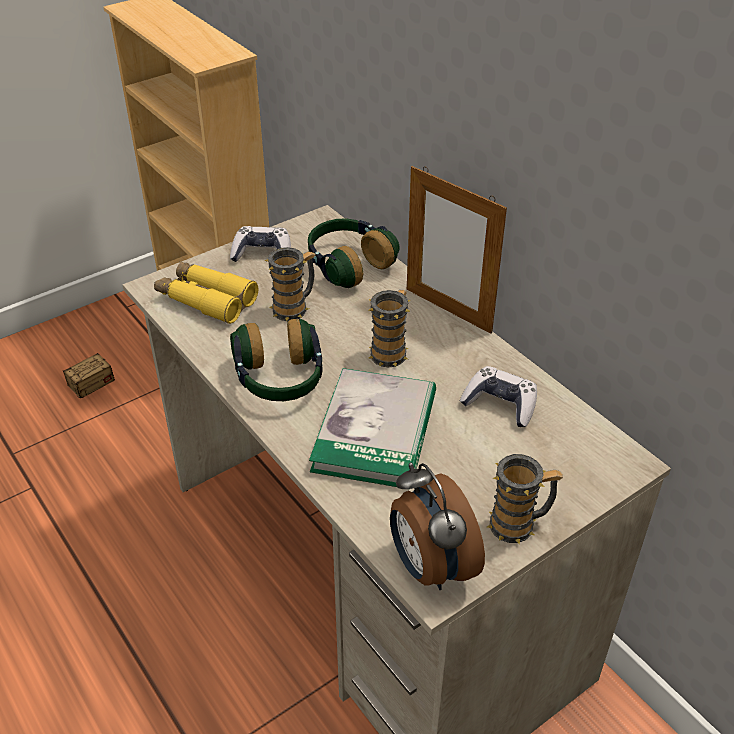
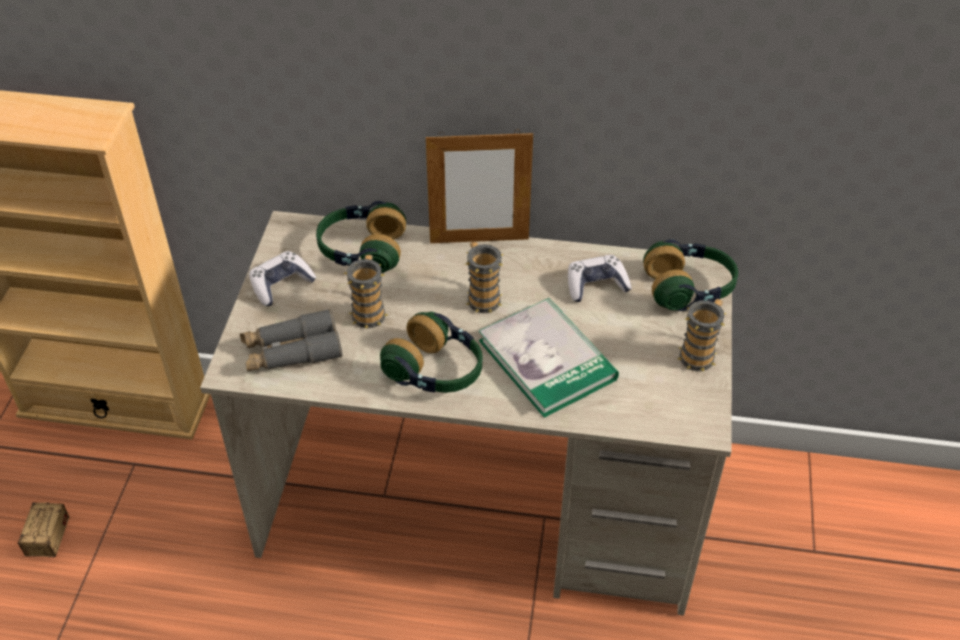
camera: 45 degrees left, 5 degrees up
(206, 299) = (292, 351): yellow binoculars -> grey binoculars
(429, 566) = (686, 417): alarm clock -> none
(586, 464) = (689, 289): none -> headphones

